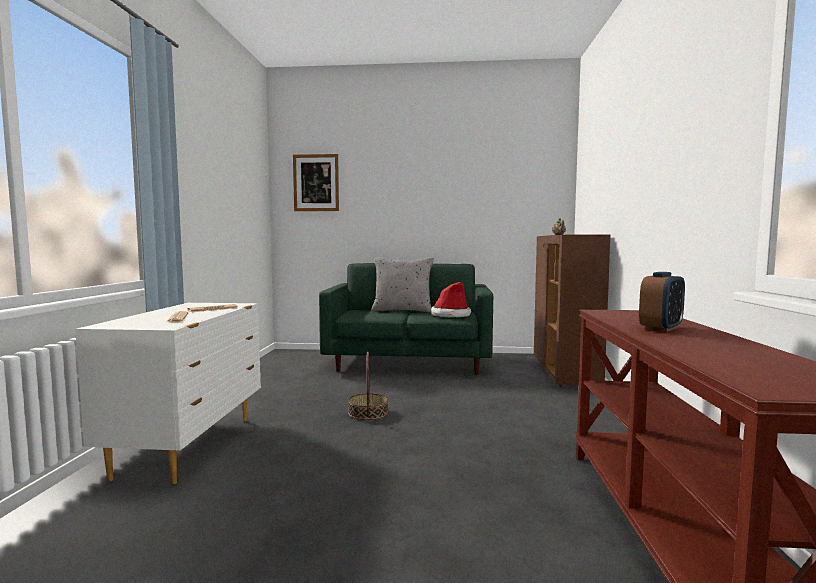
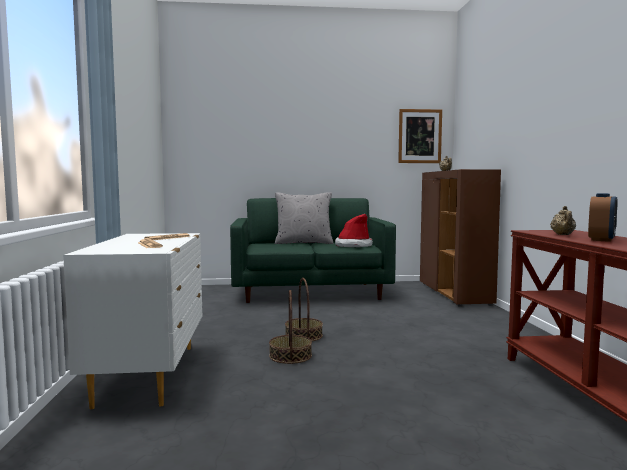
camera: 10 degrees left, 0 degrees up
(316, 183) = (210, 119): picture -> picture (419, 136)
(338, 435) = (290, 355): none -> basket
(626, 319) = (563, 235): none -> beige teapot

